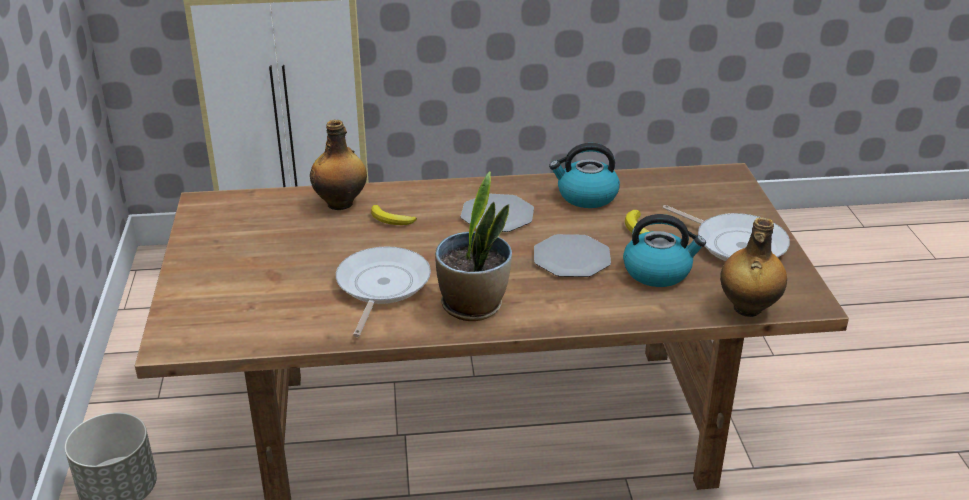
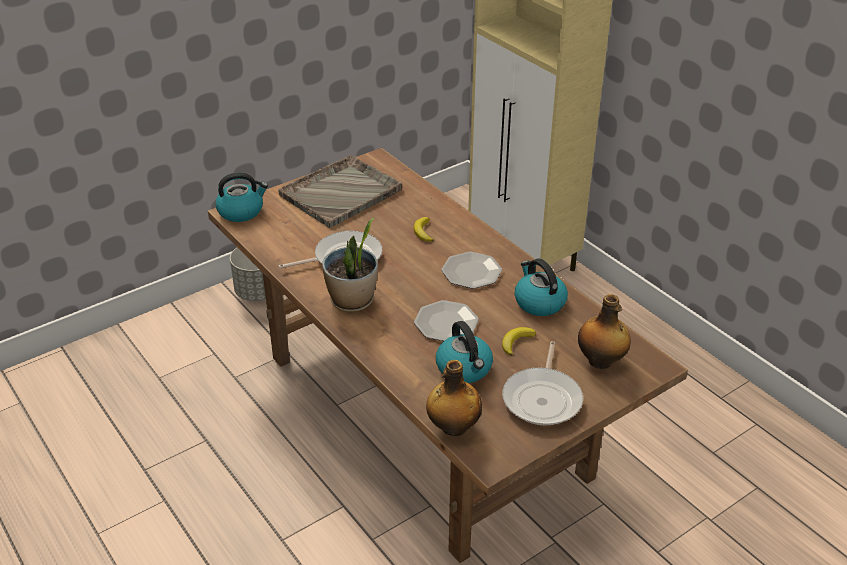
camera: 60 degrees right, 5 degrees up
(178, 336) = (241, 211): none -> kettle
(240, 247) = (342, 192): none -> grey tray
(341, 203) = (424, 205): bottle -> bottle (601, 361)

